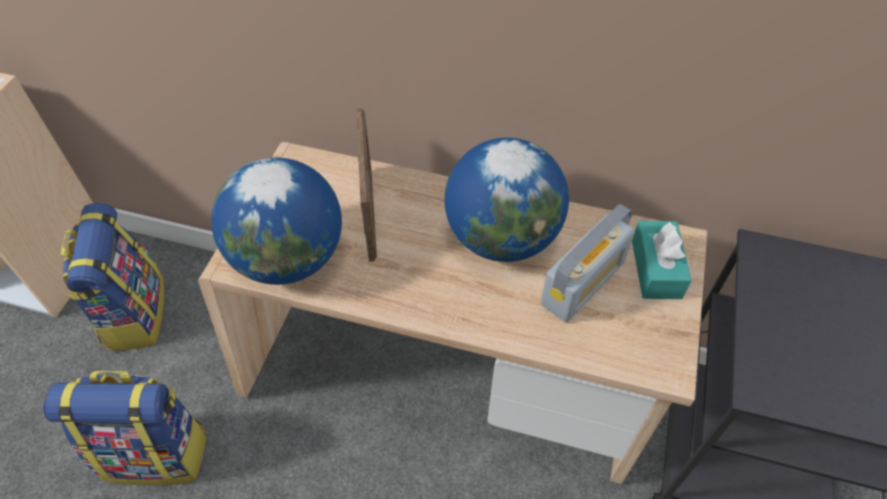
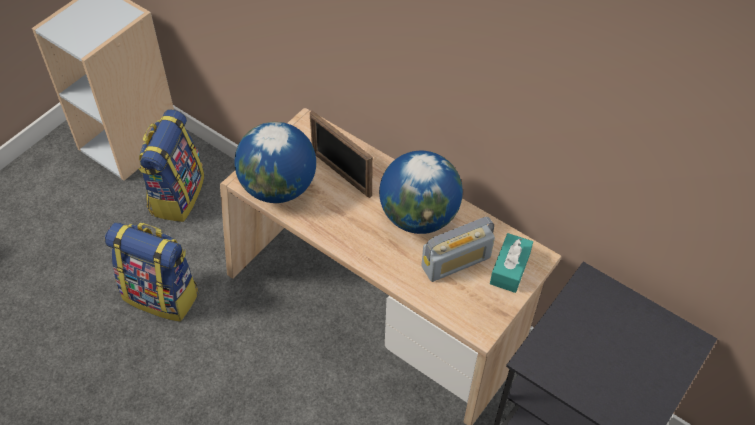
camera: 20 degrees right, 0 degrees up
(370, 213) = (341, 174): picture frame -> picture frame turned 120 degrees clockwise

